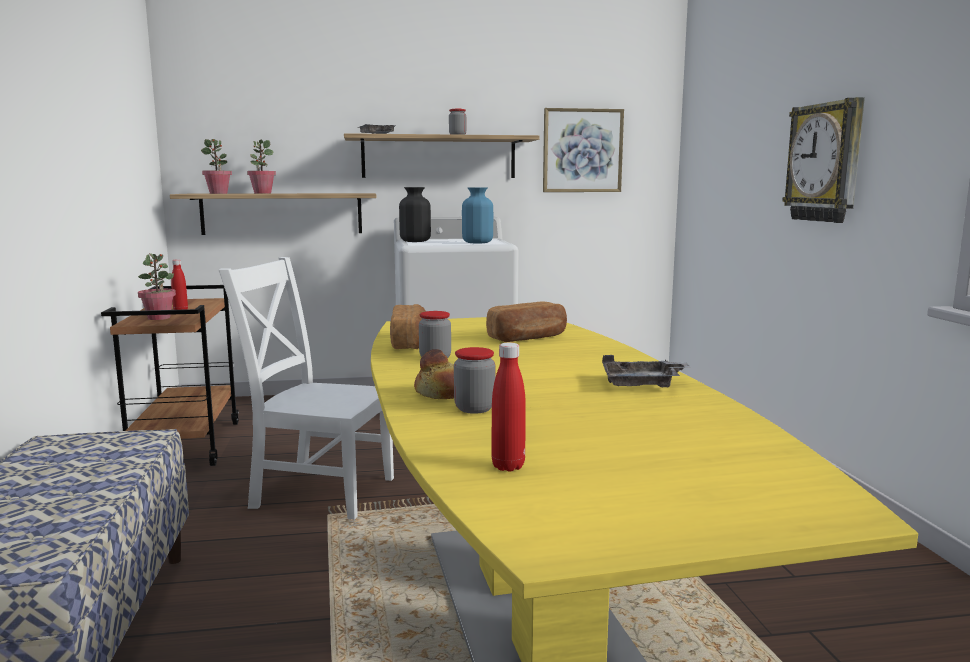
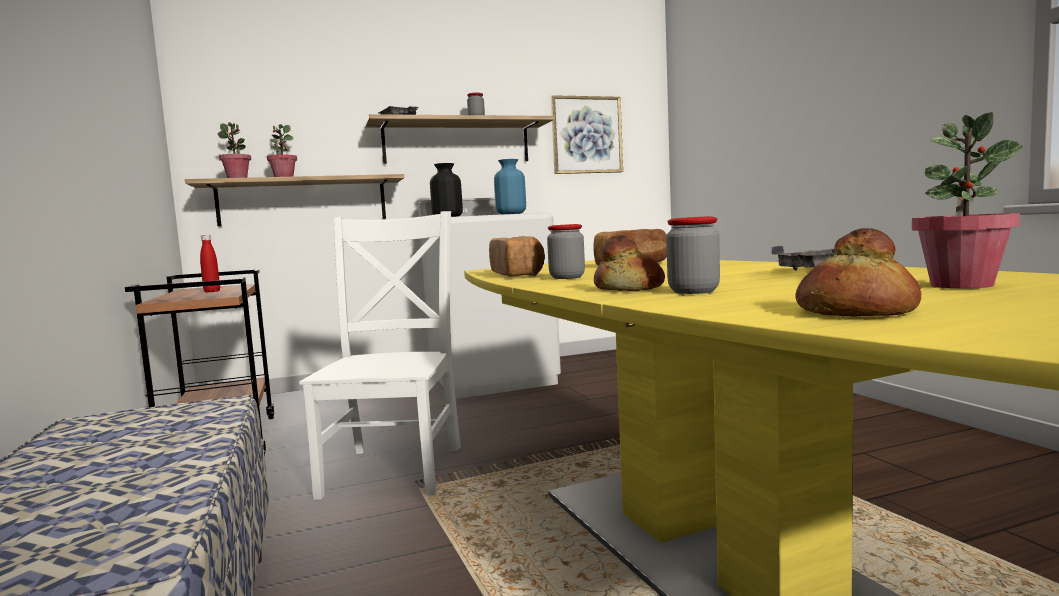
camera: 10 degrees left, 5 degrees down
(159, 318) = (191, 296): potted plant -> potted plant (961, 285)
(318, 491) = (396, 468): white chair -> white chair turned 90 degrees clockwise
(508, 466) = (854, 312): red bottle -> bread
(825, 162) = (847, 106): wall clock -> none

